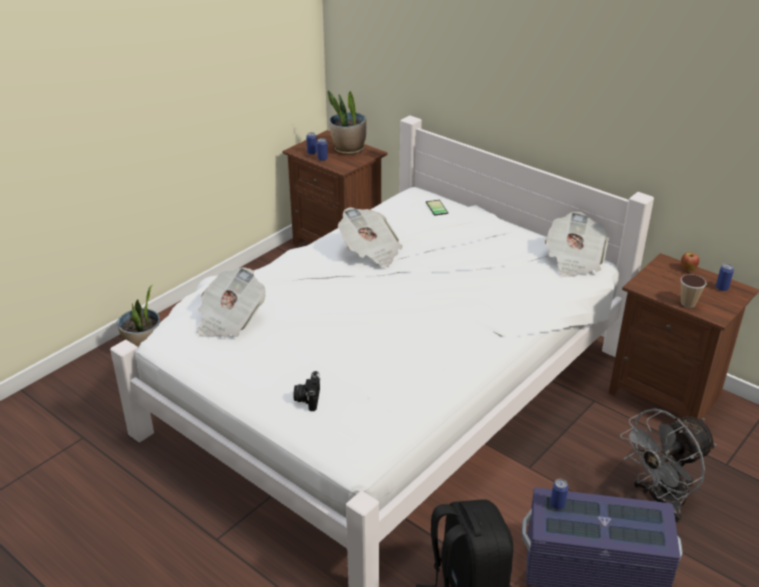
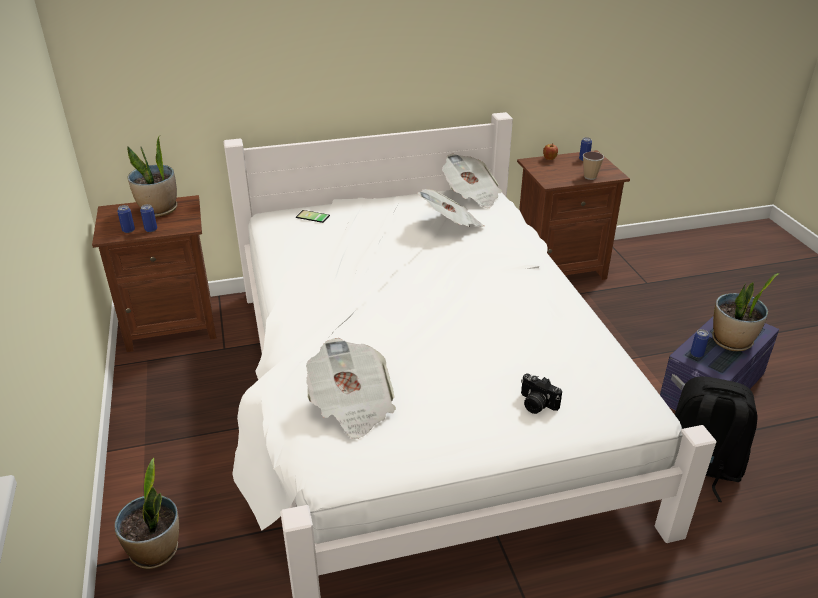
camera: 55 degrees left, 0 degrees up
(370, 251) = (340, 275): newspaper -> newspaper (451, 224)
(609, 525) = (731, 341): none -> potted plant
(660, 500) = (662, 326): grey fan -> none

